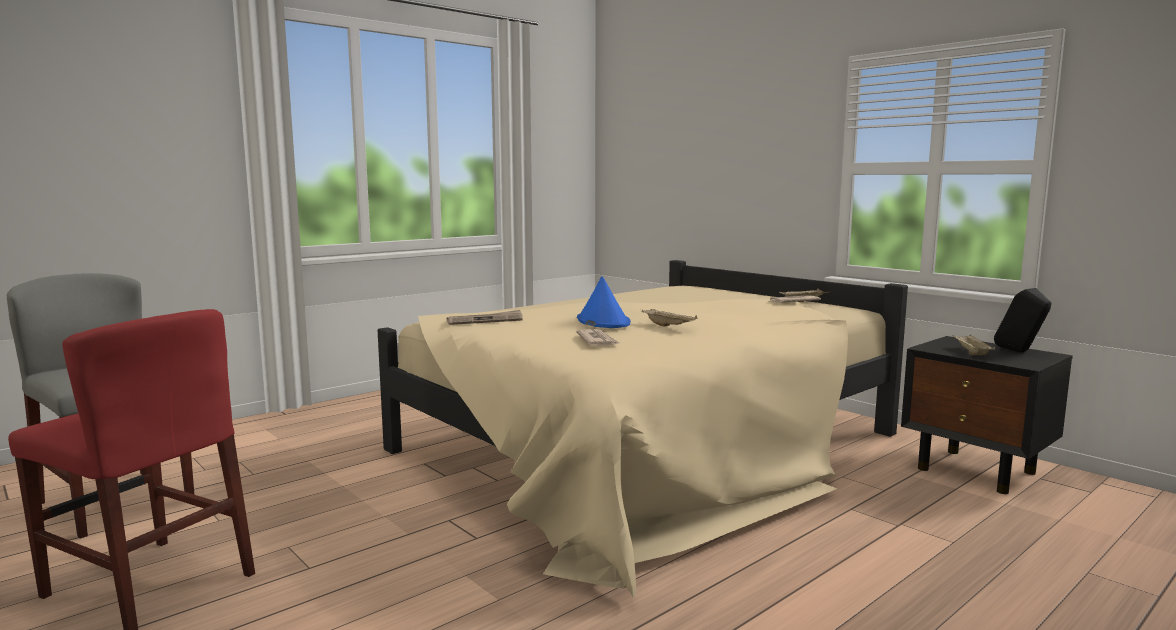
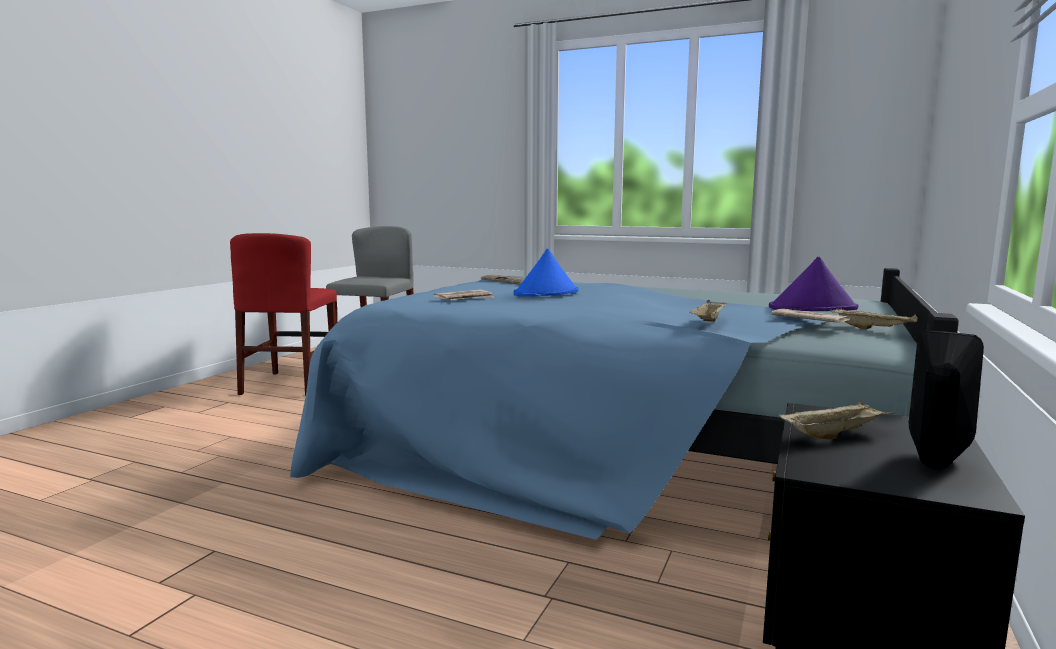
camera: 65 degrees right, 0 degrees up
(649, 448) = (620, 447): beige bed -> blue bed
(669, 326) = (554, 303): beige tray -> beige tray (708, 322)
(750, 295) = (813, 309): none -> purple hat

